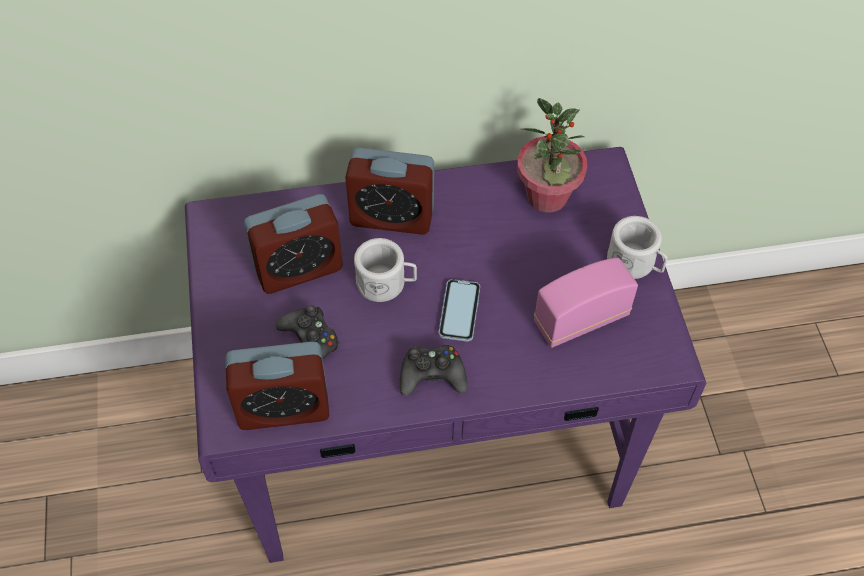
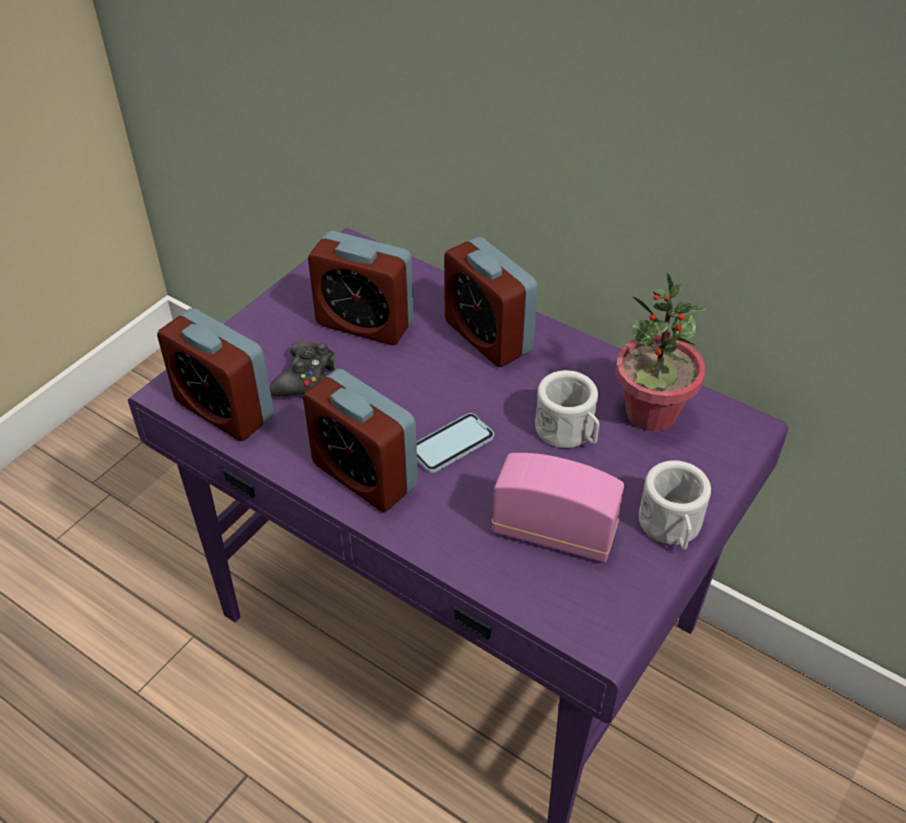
camera: 45 degrees right, 10 degrees down
(386, 283) = (419, 381): white mug -> white mug (569, 432)
(432, 375) = (364, 475): black game controller -> alarm clock

